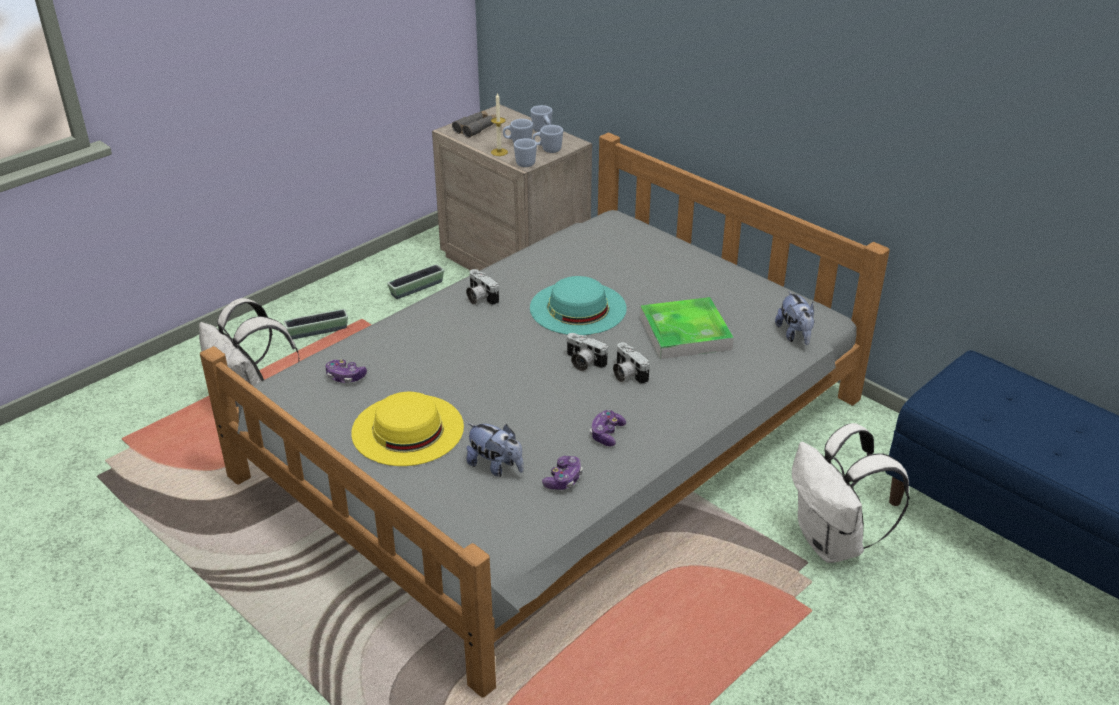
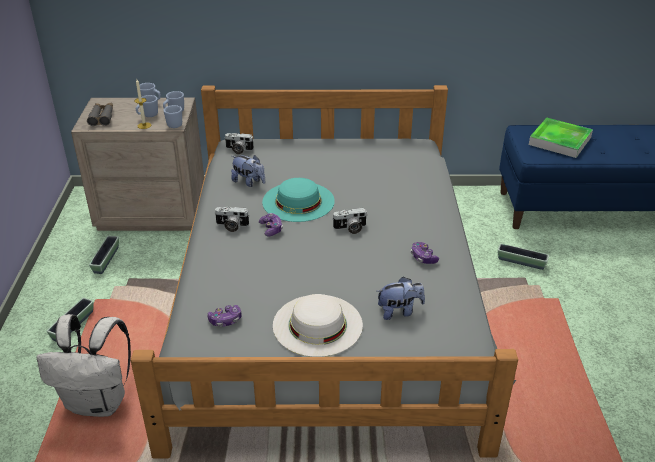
camera: 45 degrees left, 0 degrees up
(408, 429) = (317, 324): yellow hat -> white hat
(563, 479) = (442, 294): game controller -> game controller (271, 229)
(627, 374) = (382, 222): camera -> camera (238, 150)
(685, 333) = (374, 184): tray -> tray (560, 141)
(795, 335) = (423, 158): plush toy -> plush toy (249, 182)
(833, 543) = (521, 262): white backpack -> planter

